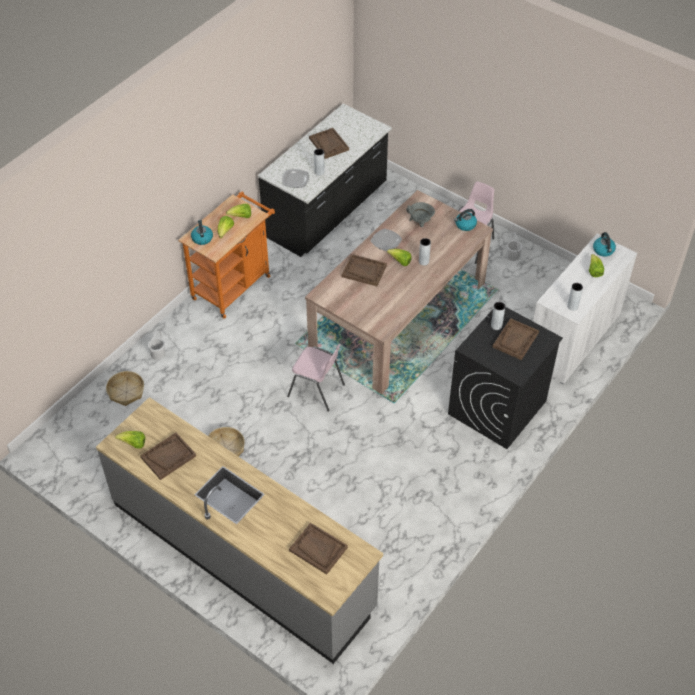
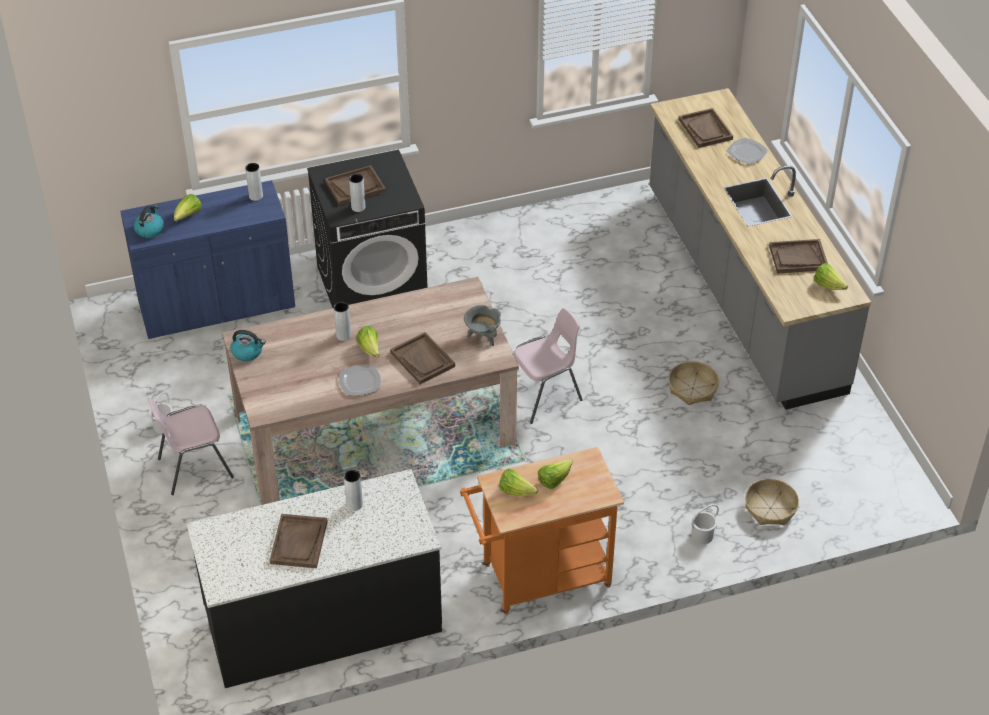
camera: 145 degrees left, 5 degrees down
(202, 238) = (591, 487): kettle -> none
(295, 179) = (396, 510): plate -> plate (746, 152)
(317, 391) = (544, 396): pink chair -> pink chair turned 90 degrees clockwise
(420, 223) = (296, 382): grey cooking pot -> grey cooking pot (483, 336)
(572, 338) = (217, 305): white cabinet -> blue cabinet

